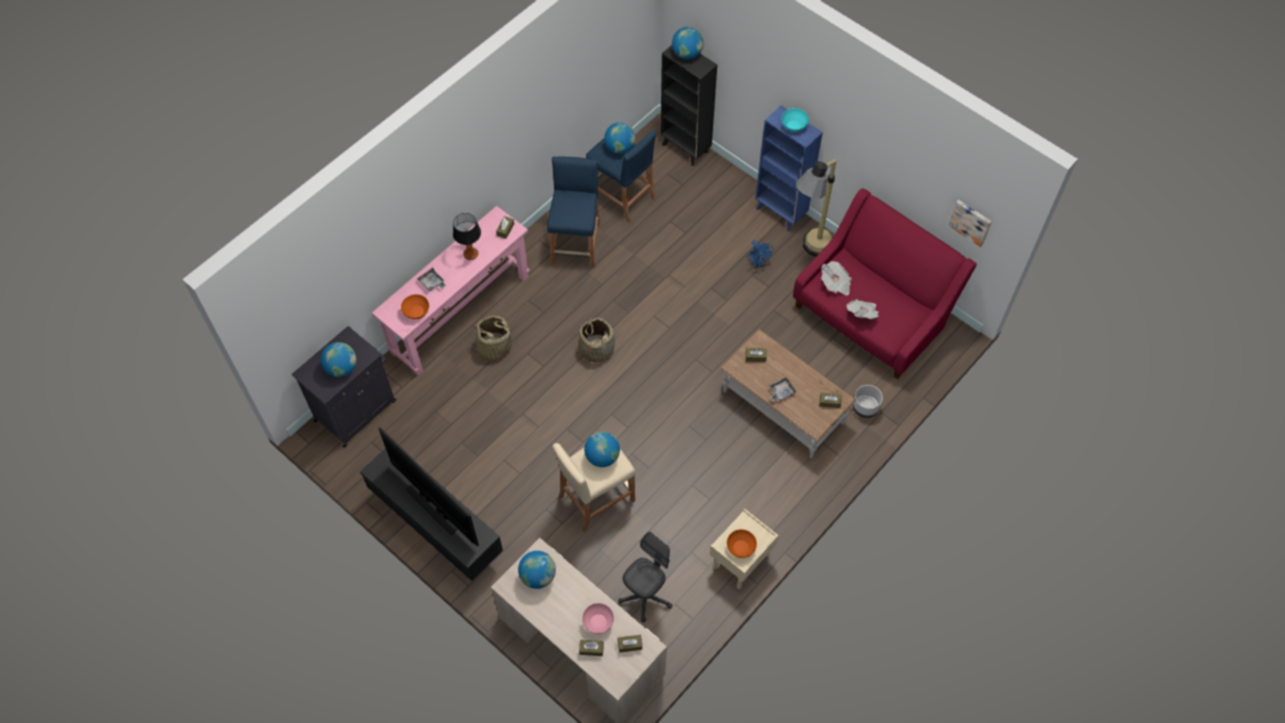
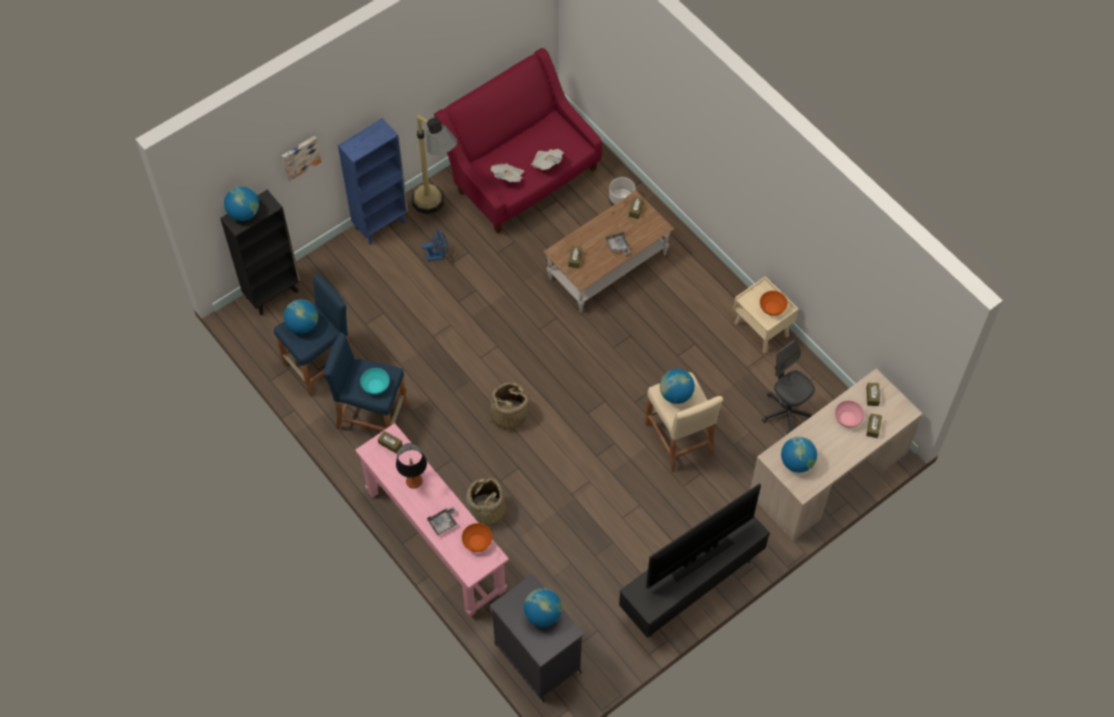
camera: 80 degrees left, 0 degrees up
(794, 125) = (367, 139): turquoise bowl -> turquoise bowl (375, 385)
(971, 222) = (521, 26): picture -> picture (300, 157)

